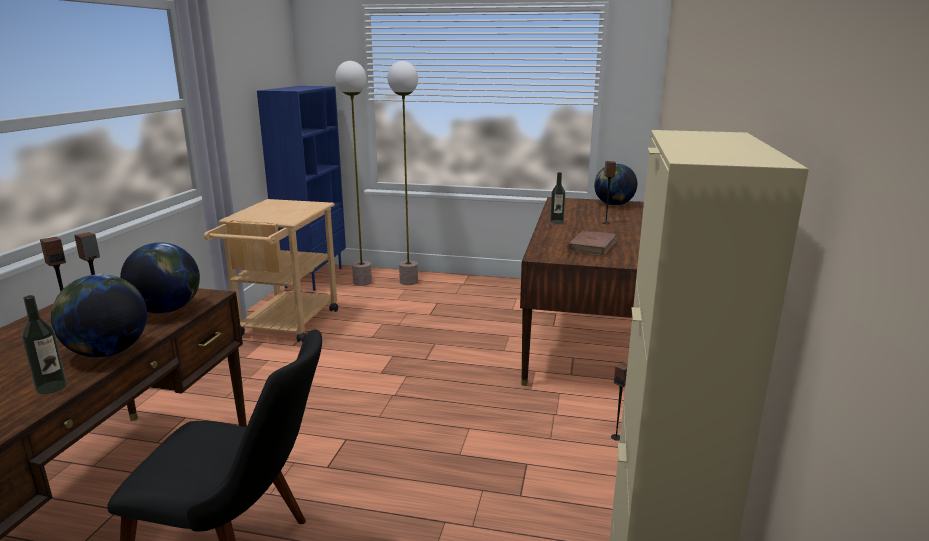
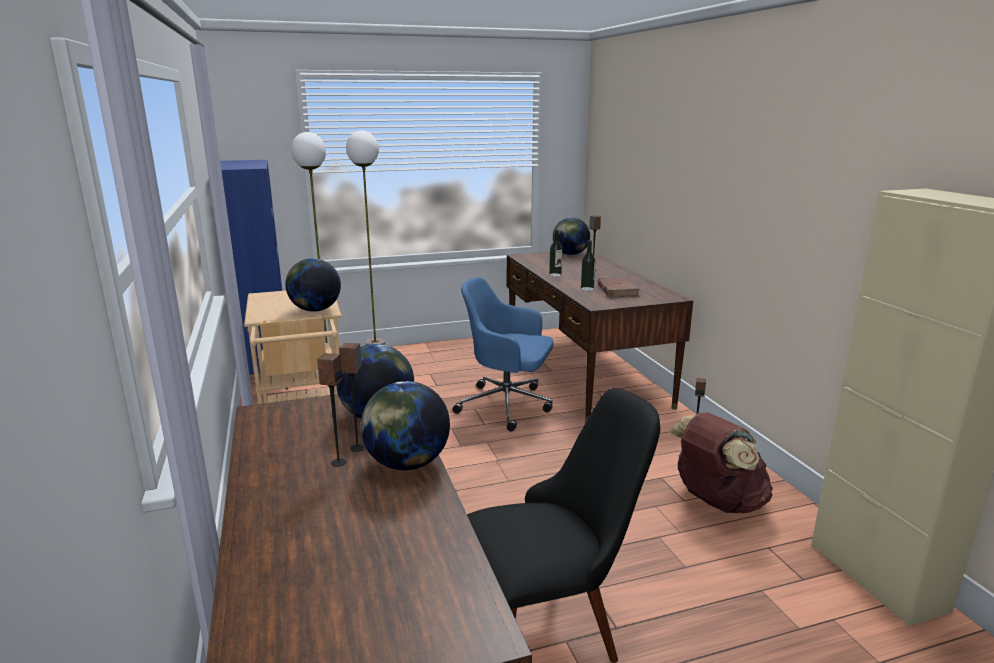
camera: 30 degrees left, 0 degrees up
(51, 387) = (423, 504): bottle -> bottle (587, 289)
(281, 218) = (315, 310): none -> globe
(467, 348) = (507, 405): none -> blue office chair
(553, 511) = (716, 502): none -> brown backpack

